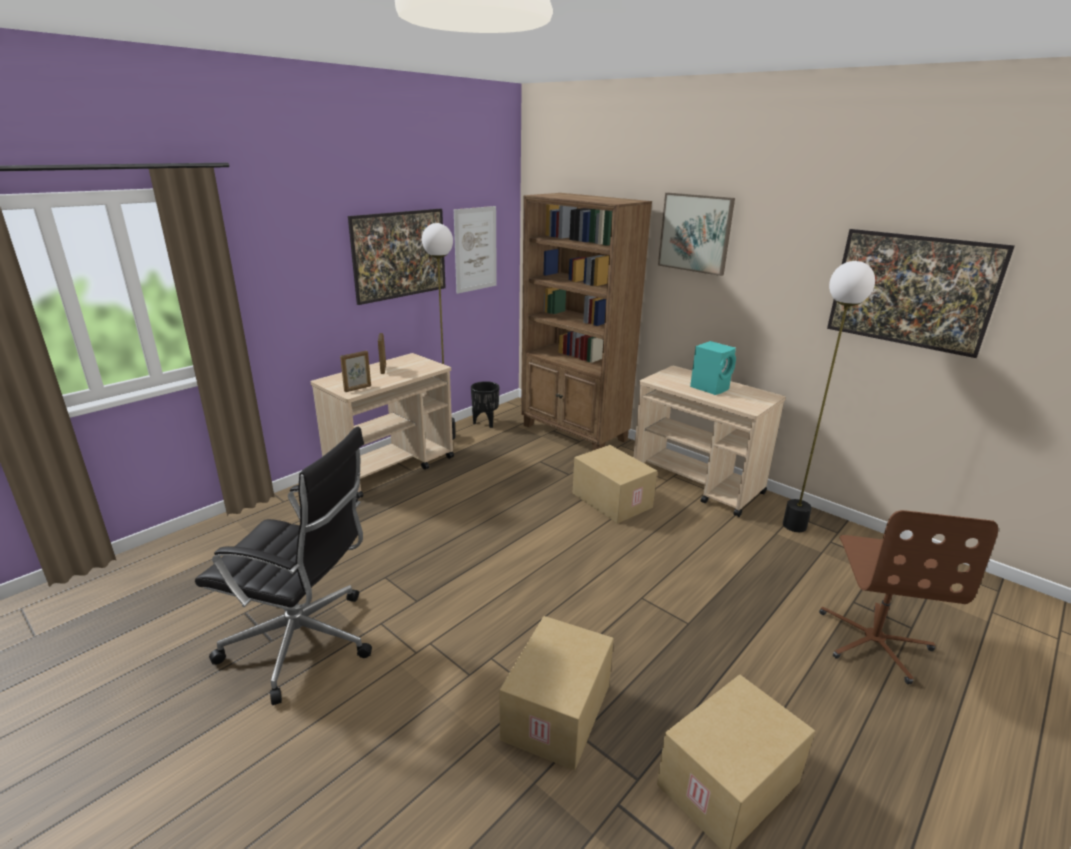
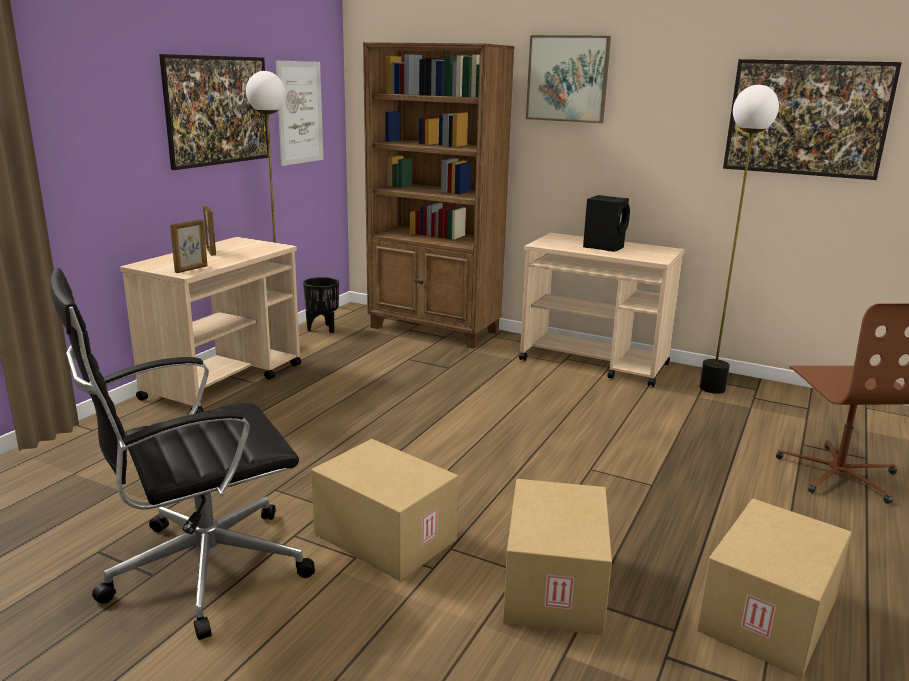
camera: 15 degrees left, 5 degrees down
(304, 643) = (201, 570): black office chair -> black office chair turned 150 degrees clockwise
(610, 500) = (509, 387): cardboard box -> cardboard box (382, 537)
(710, 388) = (604, 247): turquoise speaker -> black speaker

